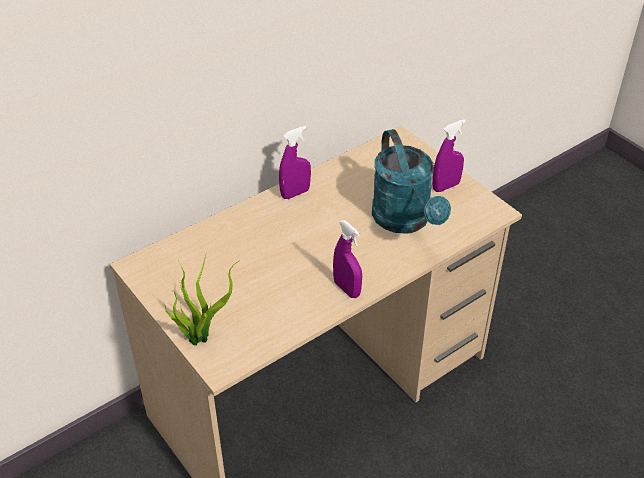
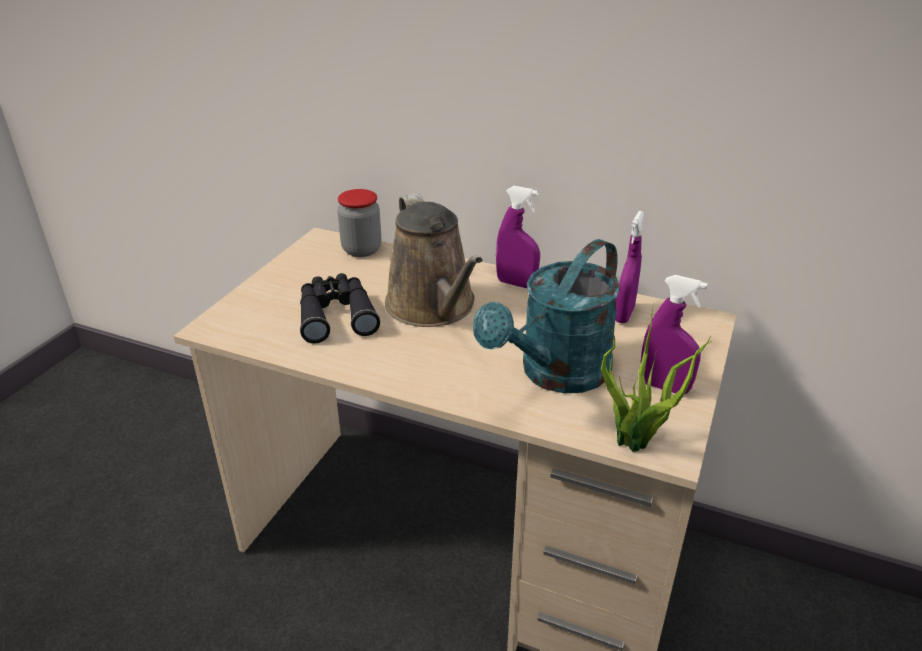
camera: 60 degrees right, 10 degrees down
(177, 249) = (361, 250): none -> jar
(201, 336) = (248, 302): potted plant -> potted plant (637, 443)
(261, 293) = (336, 315): none -> black binoculars
(292, 242) = (434, 307): none -> brown watering can
(347, 289) = (389, 369): purple spray bottle -> purple spray bottle (624, 314)

